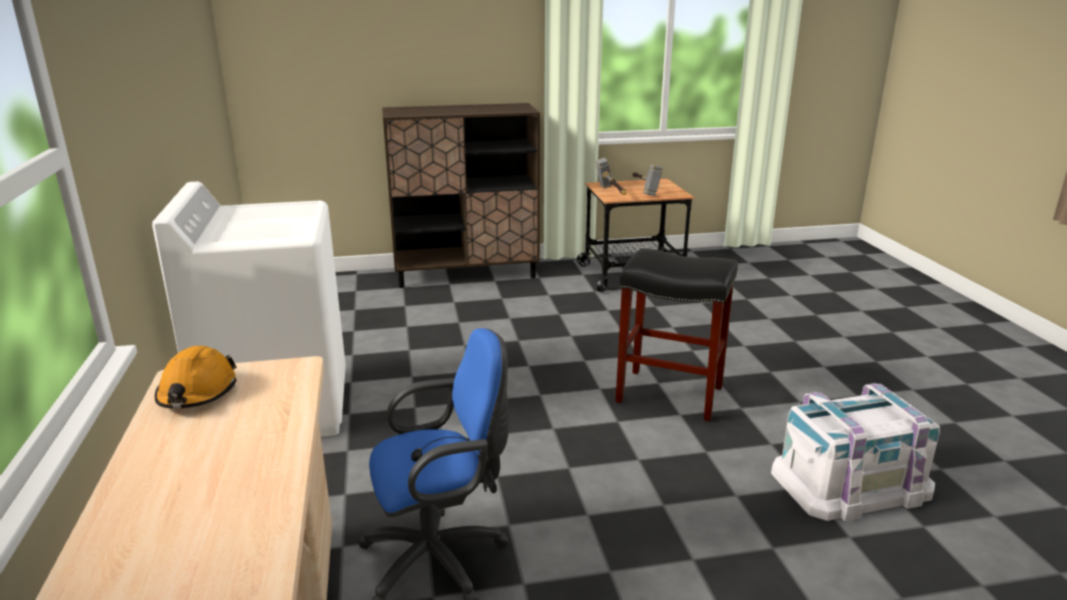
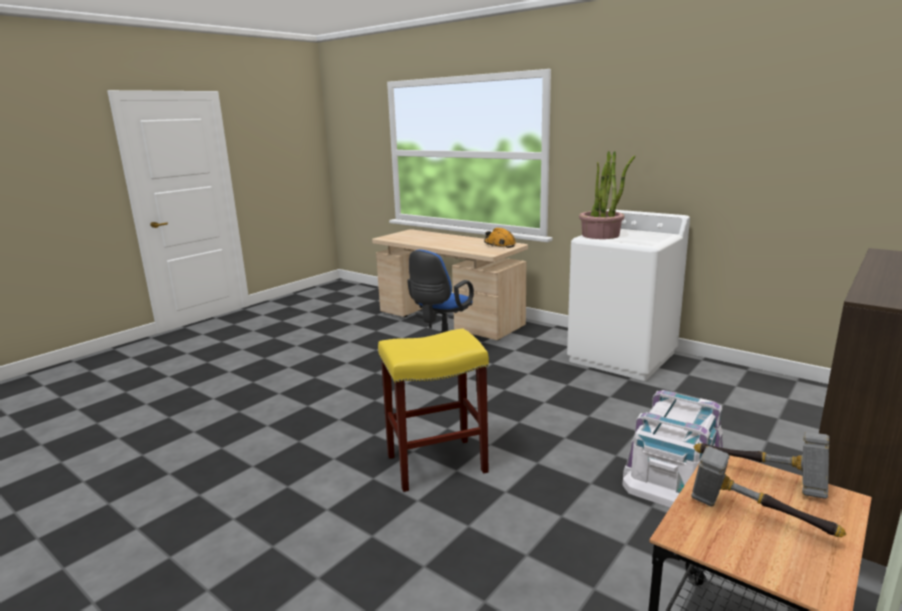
camera: 140 degrees right, 5 degrees down
(276, 230) = (601, 235): none -> potted plant
(671, 394) = (435, 464): black stool -> yellow stool
(850, 481) = (270, 455): white storage box -> white storage box (674, 473)

